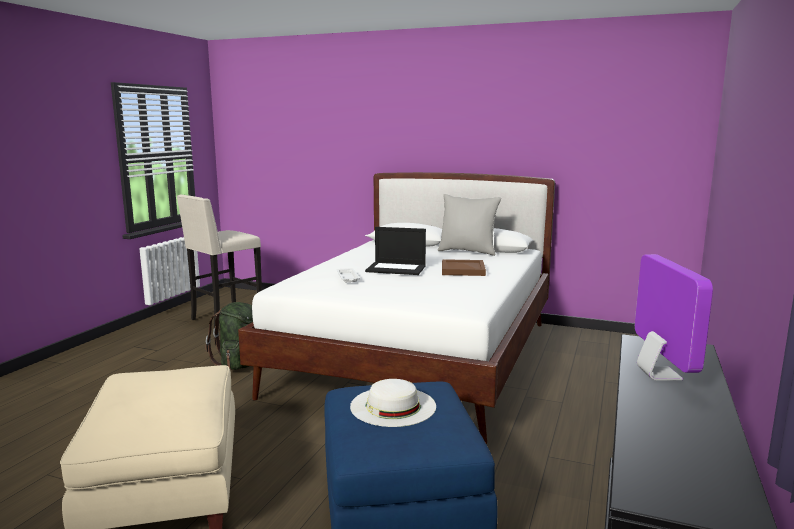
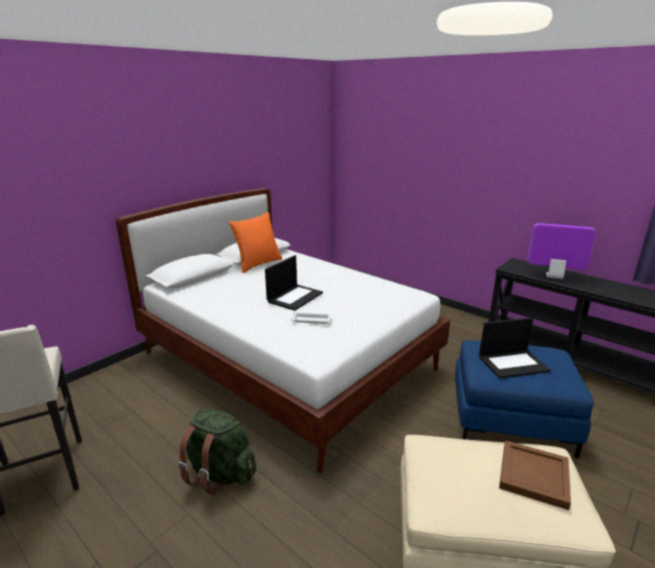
camera: 70 degrees left, 10 degrees up
(393, 406) = (513, 363): white hat -> laptop
(463, 270) = (316, 277): brown tray -> brown tray (534, 475)
(468, 251) = (258, 264): grey pillow -> orange pillow

